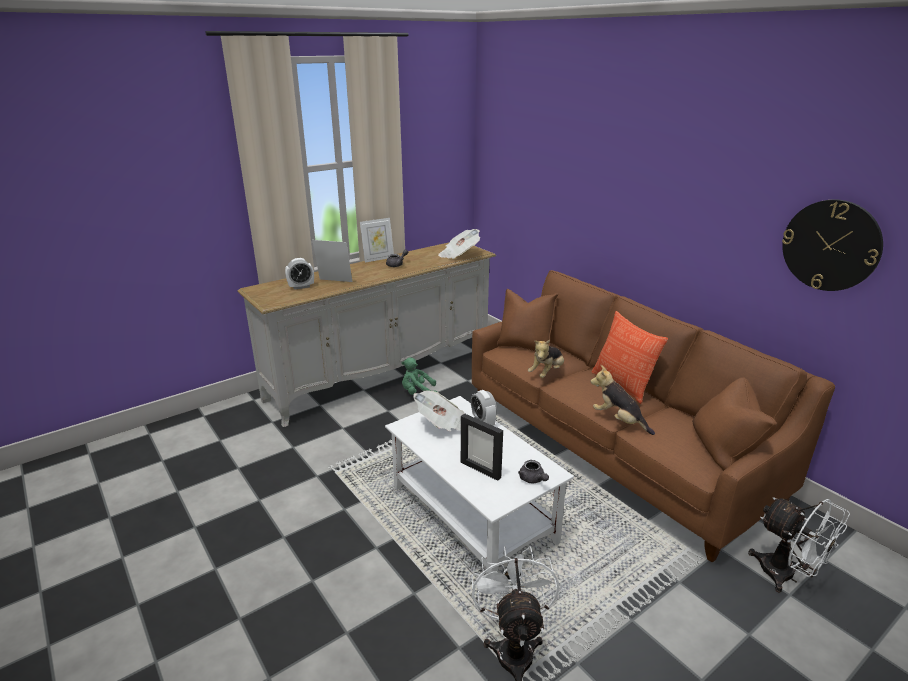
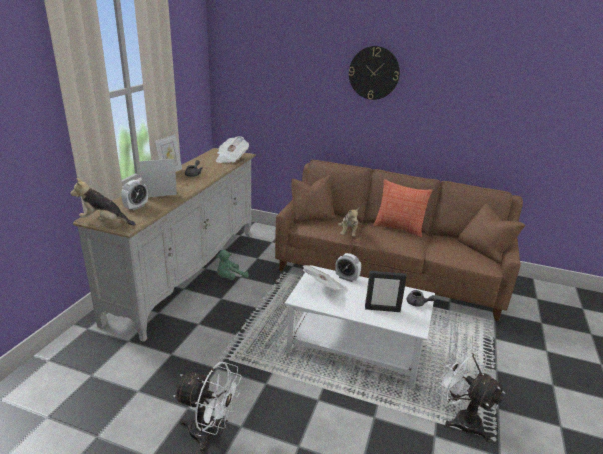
camera: 35 degrees left, 0 degrees up
(619, 420) = (421, 251): plush toy -> plush toy (105, 222)
(786, 576) = (531, 314): white fan -> white fan (209, 432)
(830, 245) = (513, 116): wall clock -> wall clock (374, 73)

